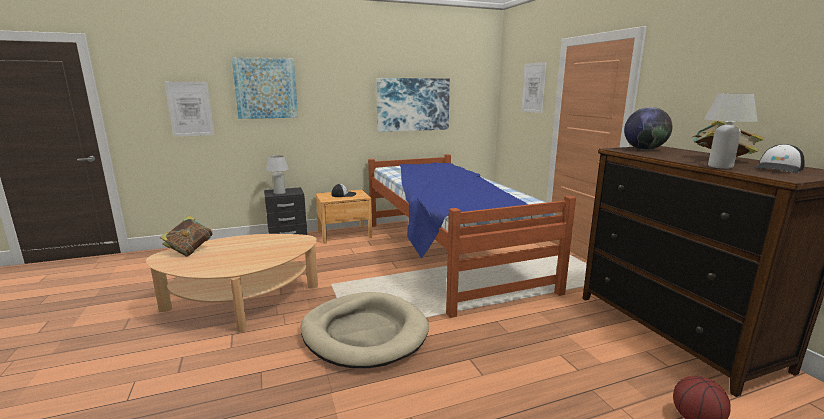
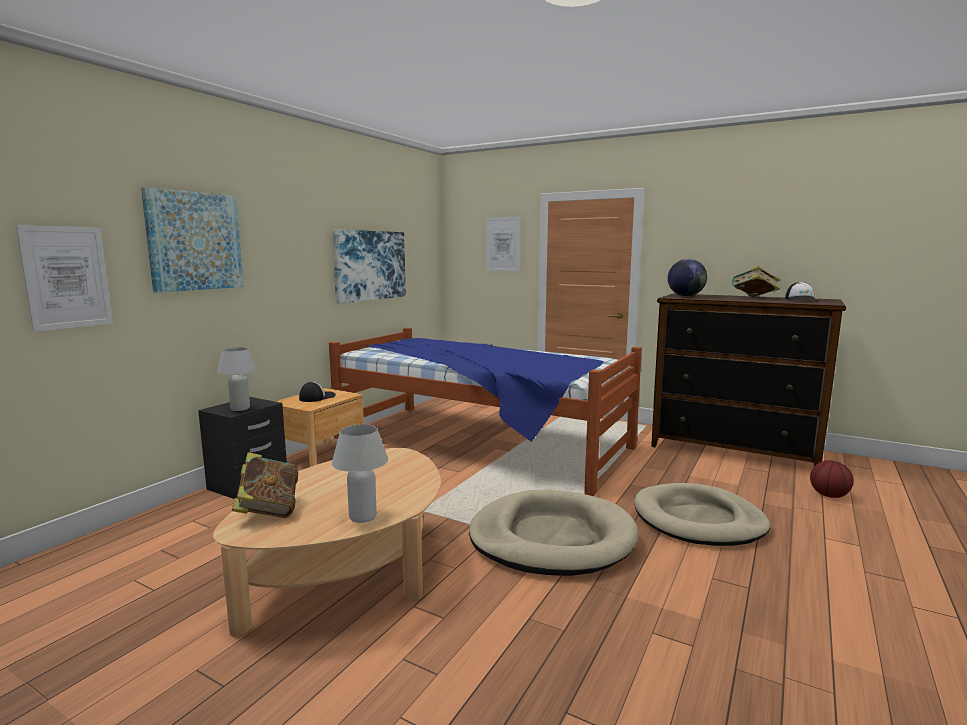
camera: 40 degrees left, 5 degrees down
(494, 372) = (698, 520): none -> beige dog bed
(720, 167) = (777, 301): white table lamp -> white table lamp (362, 517)

